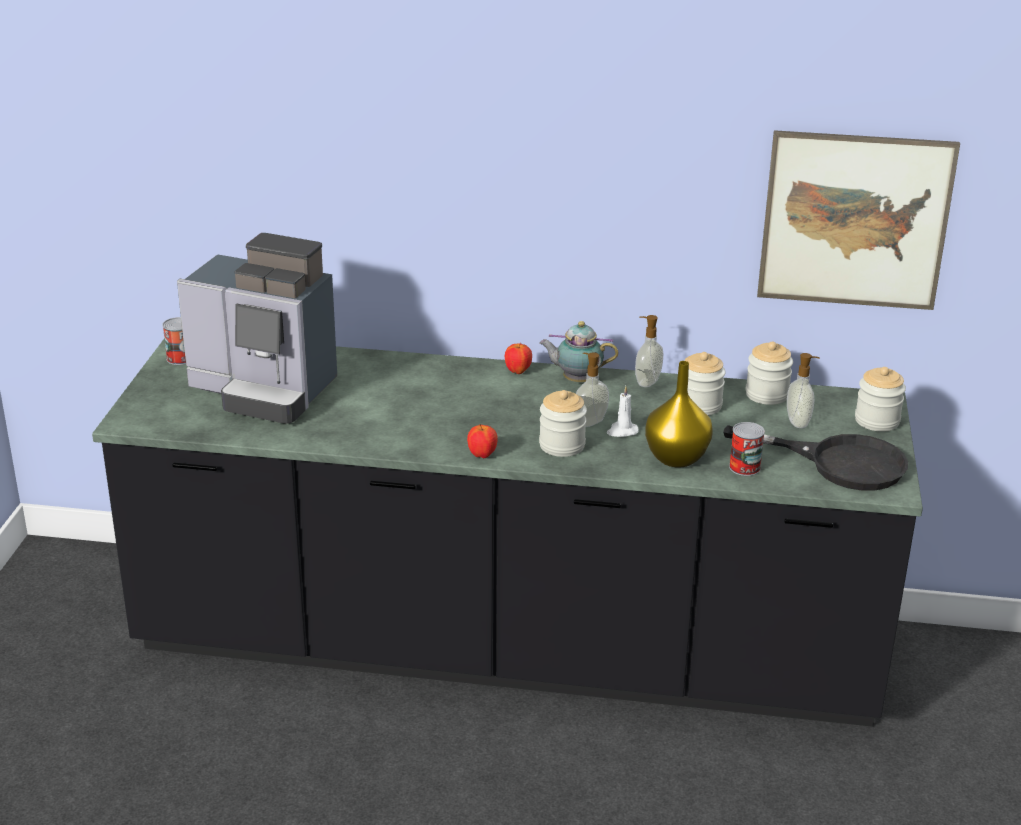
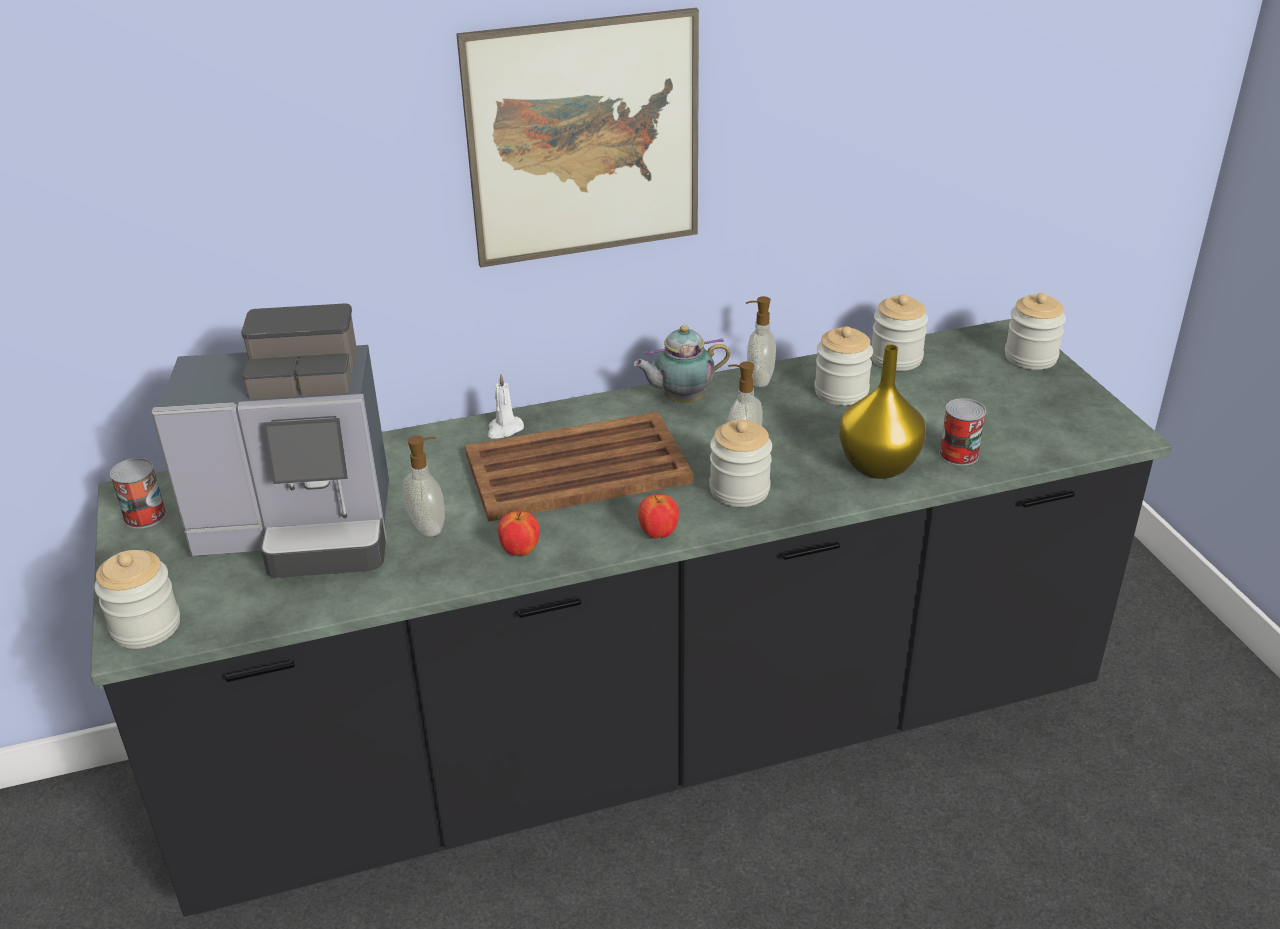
camera: 25 degrees left, 5 degrees up
(138, 417) = (146, 627): none -> jar
(464, 403) = (575, 468): none -> brown tray
(518, 371) = (603, 408): apple -> apple (520, 551)
(622, 431) = (789, 450): white candle -> white candle (504, 429)
(799, 422) = (959, 382): soap dispenser -> soap dispenser (429, 526)
(839, 462) = (1044, 417): black frying pan -> none
(855, 221) = (969, 129): picture -> picture (584, 139)

